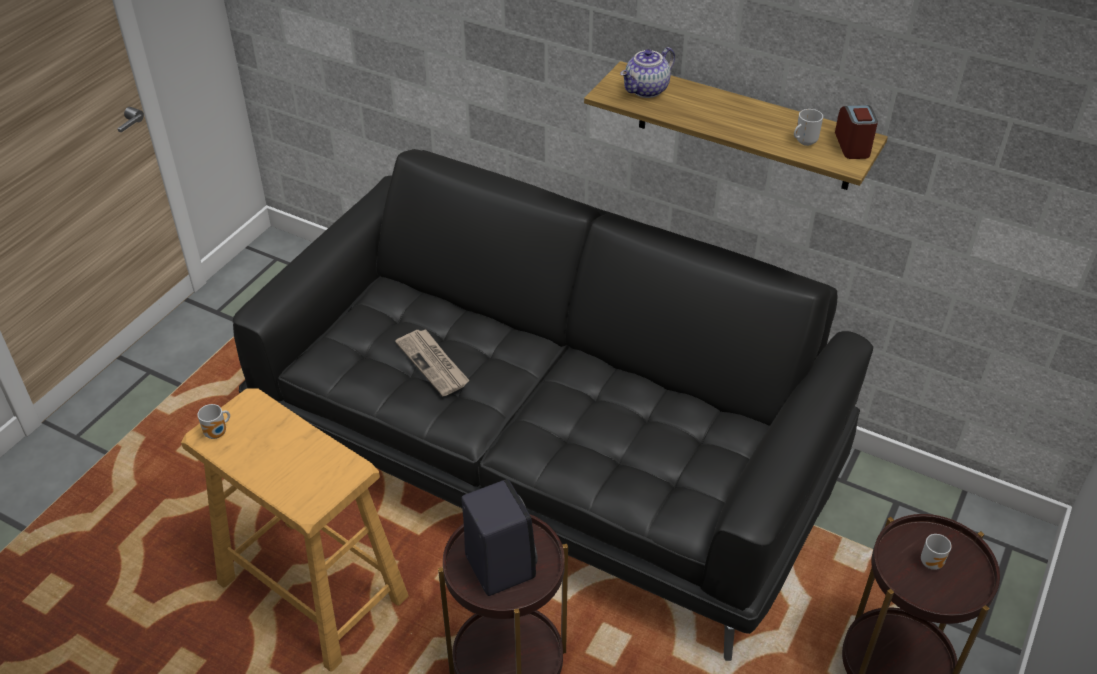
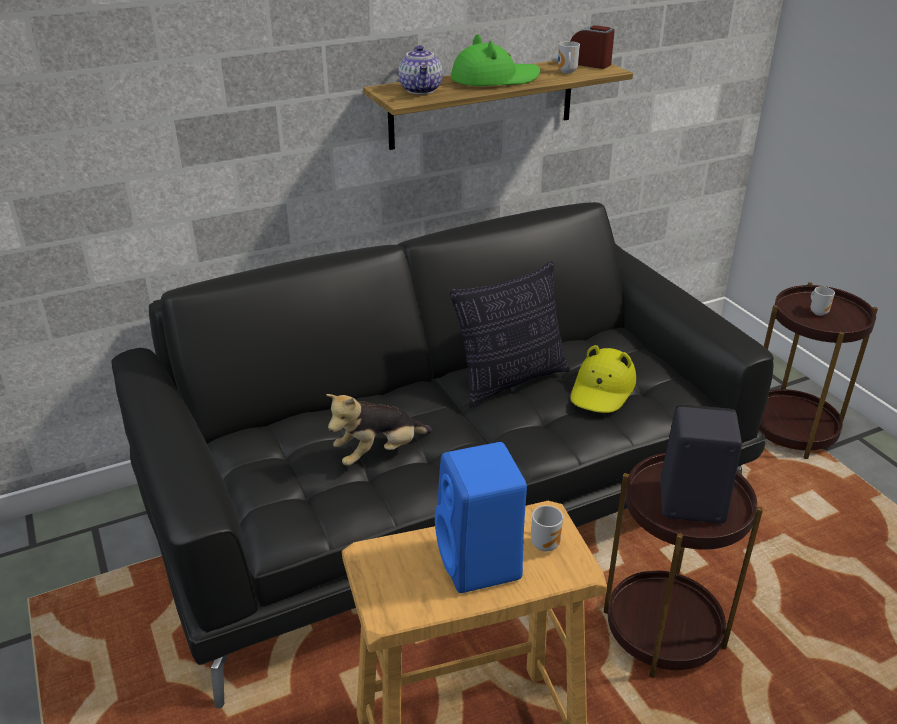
camera: 55 degrees left, 10 degrees down
(218, 433) = (396, 600): mug -> mug (546, 543)
(279, 457) = (480, 564): none -> blue speaker
(434, 364) = (378, 453): newspaper -> plush toy
(600, 391) = (511, 381): none -> pillow
(641, 454) = (602, 390): none -> yellow hat
(726, 113) = (494, 79): none -> green hat

